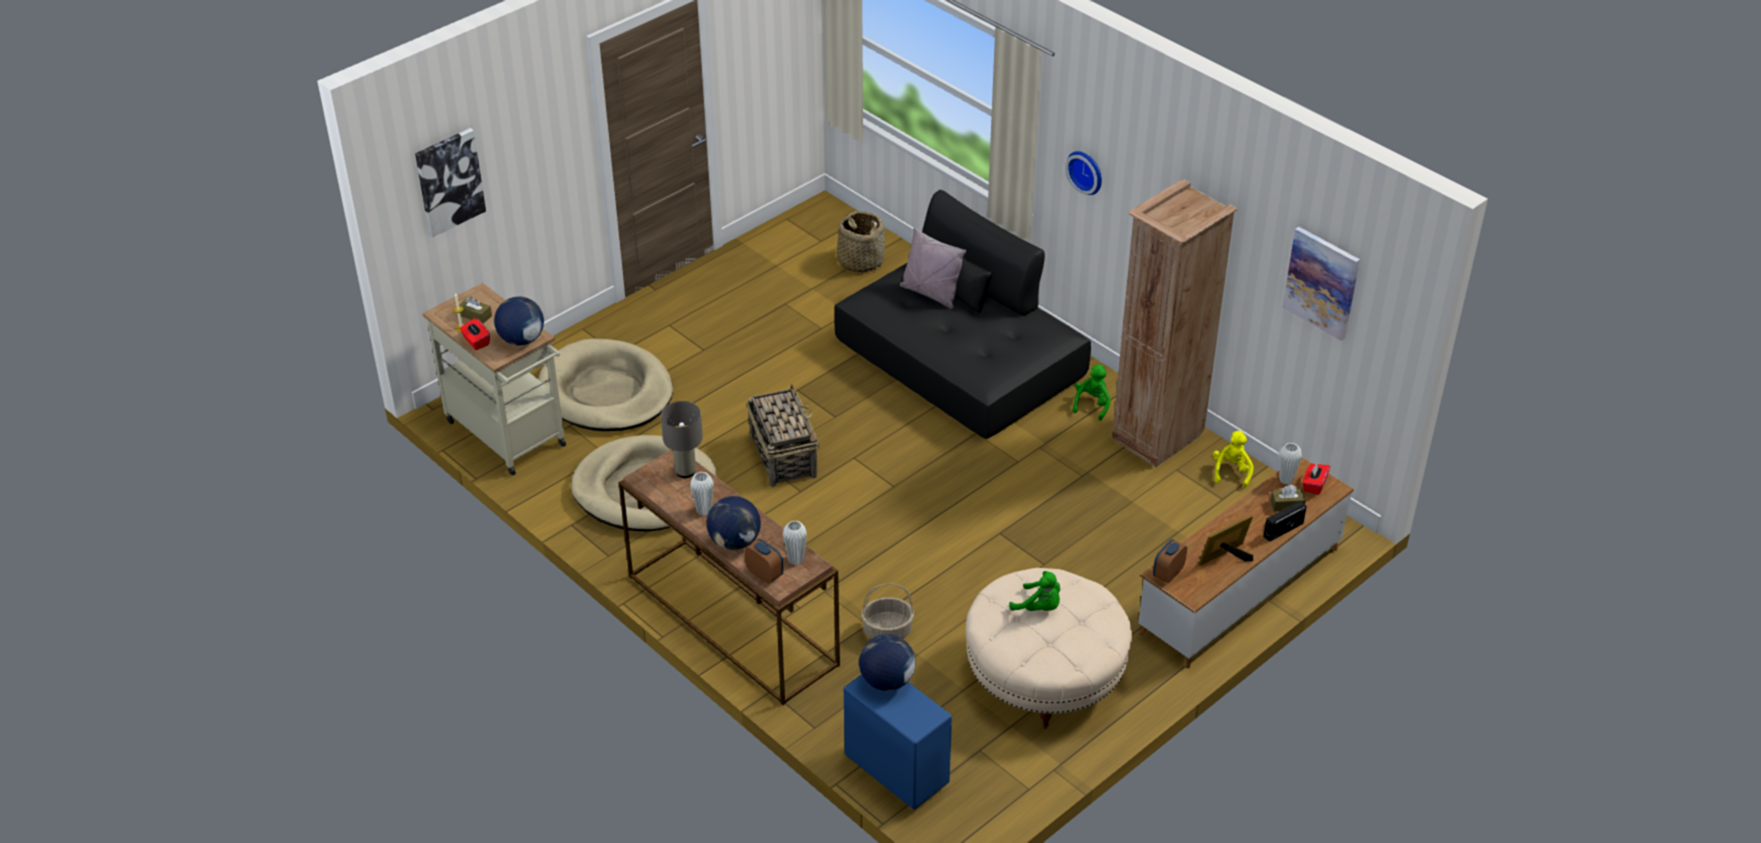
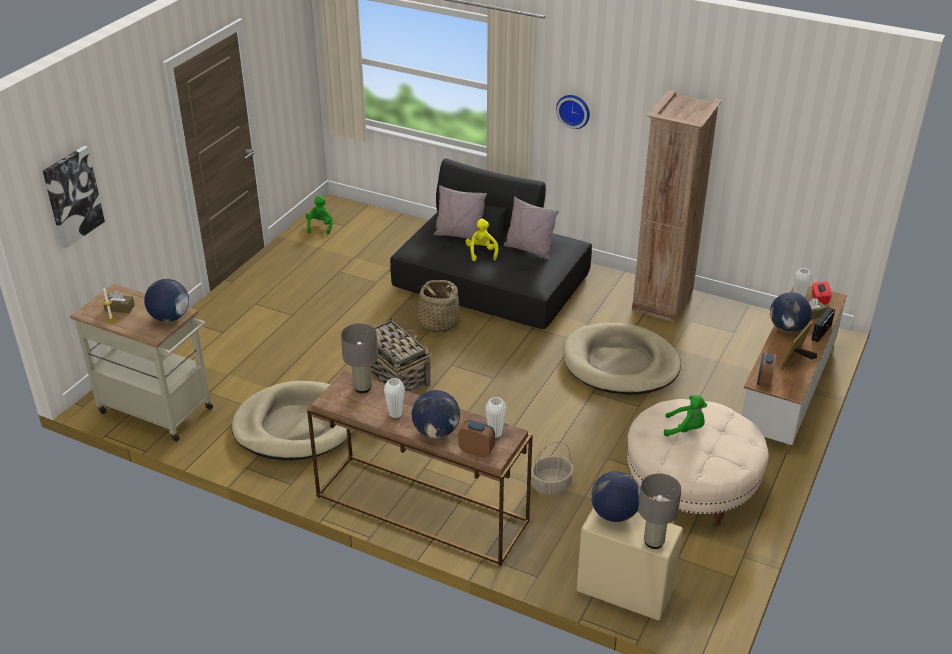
camera: 20 degrees left, 5 degrees down
(476, 341) = (129, 327): red tissue box -> none
(606, 392) = (227, 361): beige dog bed -> beige dog bed (620, 364)
(860, 261) = (380, 233): basket -> basket (438, 323)
(898, 771) = (624, 593): blue nightstand -> beige nightstand
(910, 722) = (654, 542): none -> grey table lamp
(1004, 332) = (529, 250): none -> purple pillow
(1092, 405) = (604, 291): green plush toy -> green plush toy (320, 226)
(1231, 472) = (728, 313): yellow plush toy -> yellow plush toy (481, 253)
(1244, 515) = (787, 328): none -> globe
(1322, 282) = (799, 142): picture -> none

